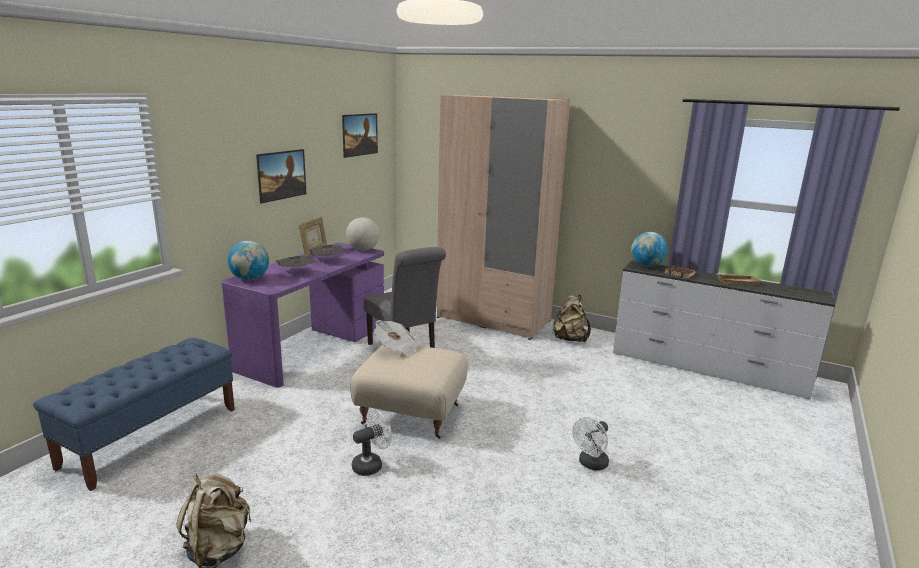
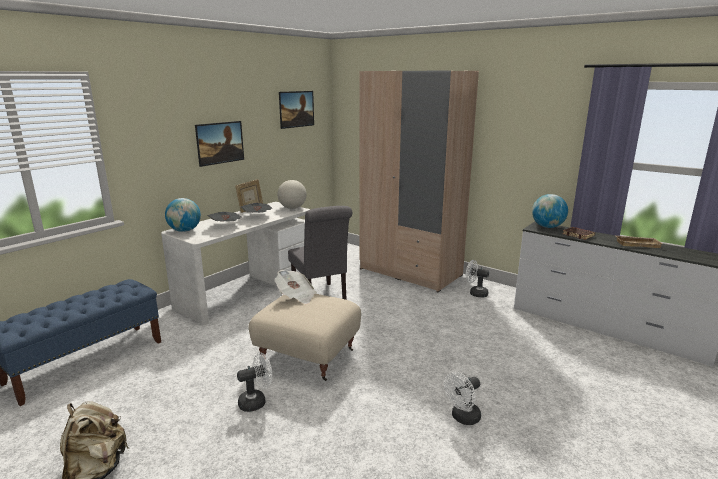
camera: 10 degrees right, 0 degrees up
(314, 346) = (247, 290): purple desk -> white desk
(569, 339) = (475, 293): beige backpack -> white fan

